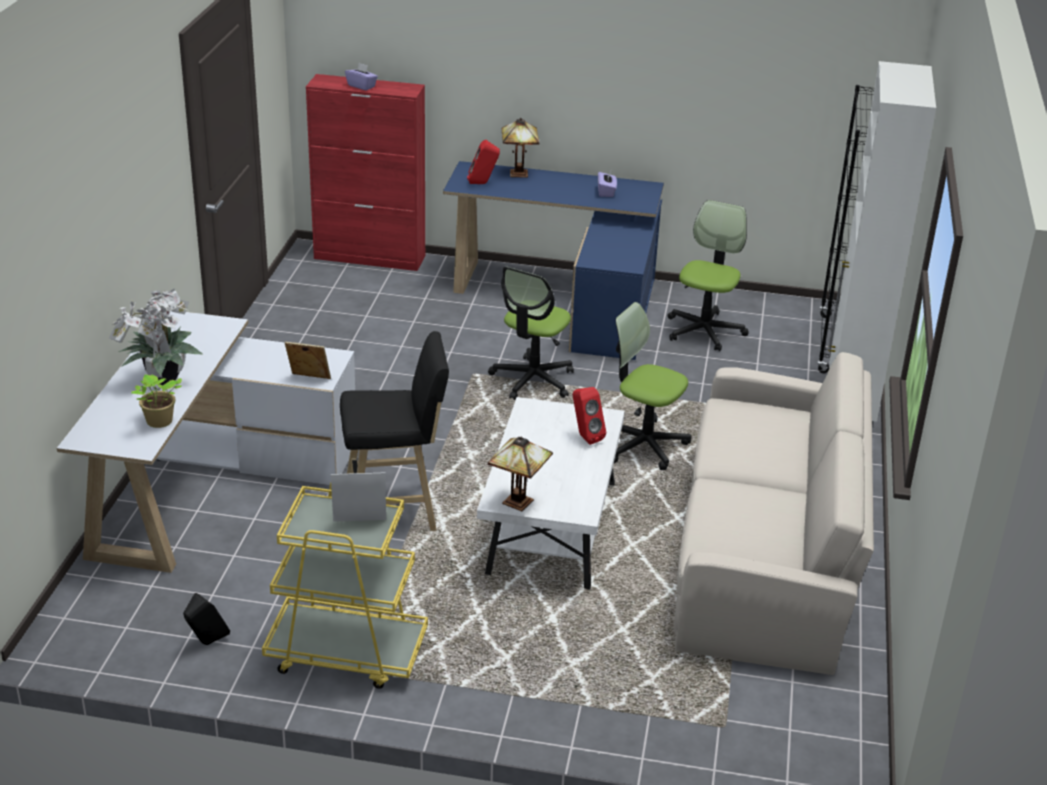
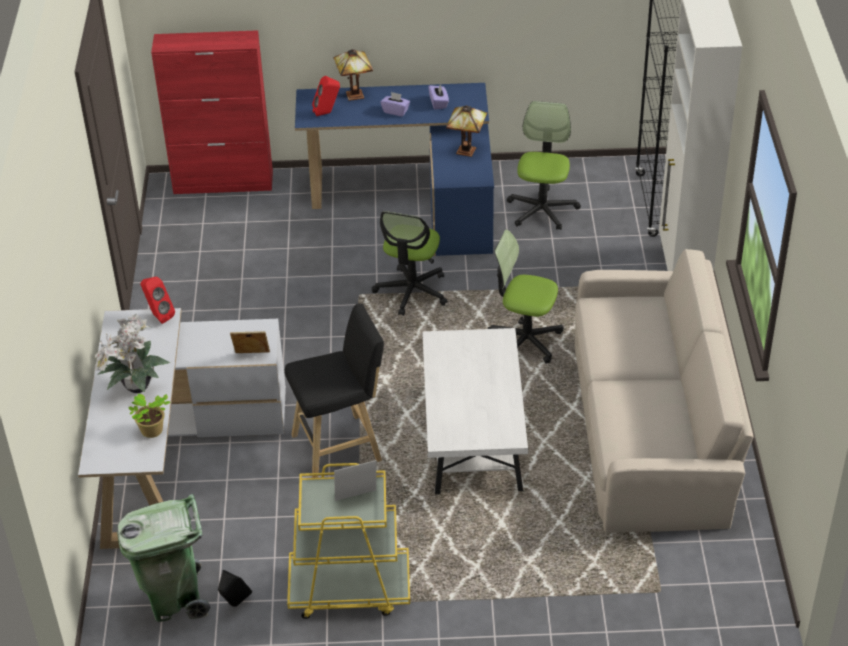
camera: 10 degrees left, 10 degrees up
(141, 624) = (175, 598): none -> green trash can
(361, 86) = (202, 42): purple tissue box -> purple tissue box (395, 111)
(520, 502) = (460, 436): table lamp -> table lamp (468, 150)
(585, 437) = (491, 361): red speaker -> red speaker (158, 316)

